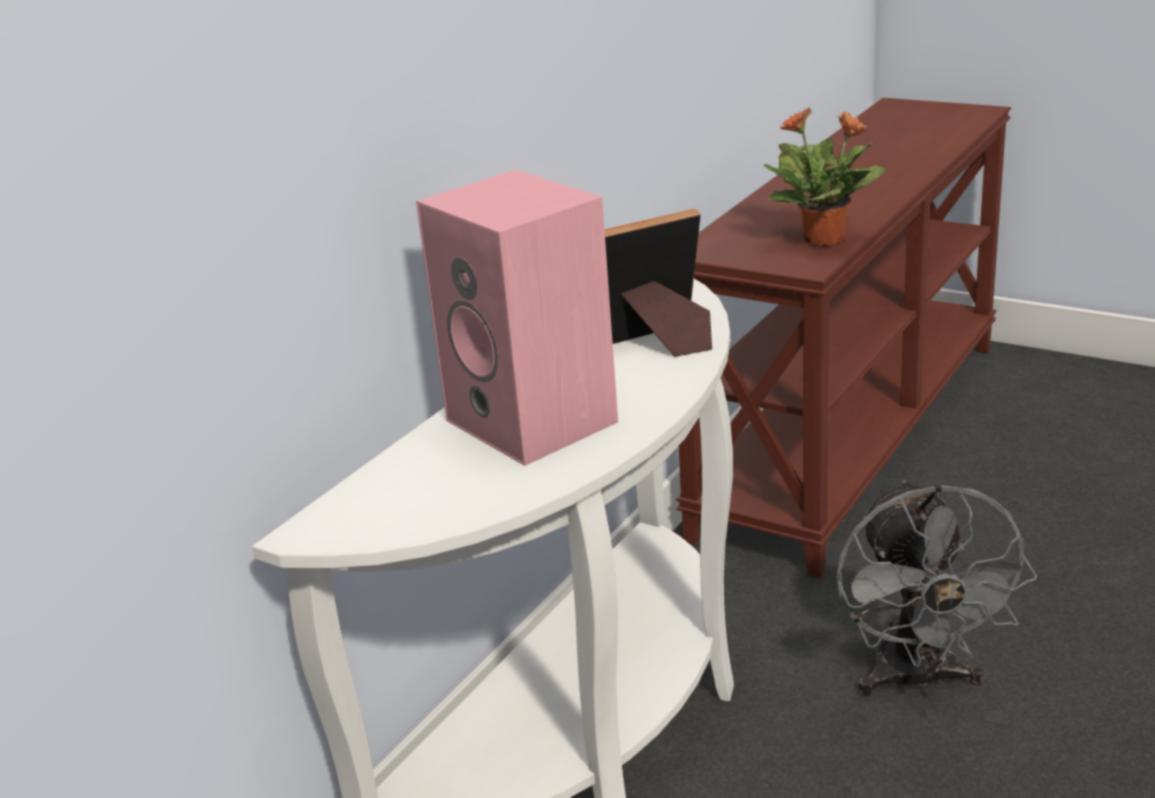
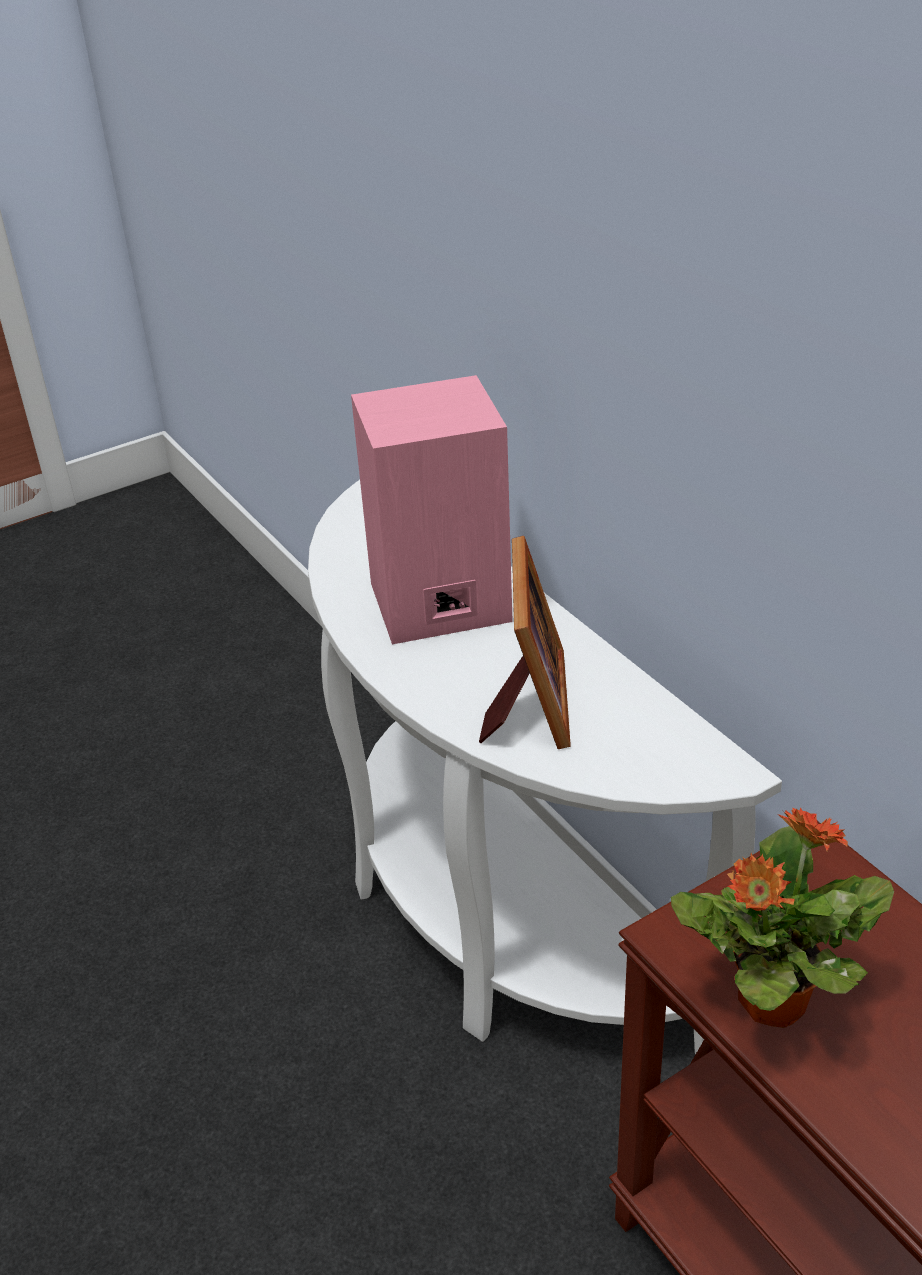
camera: 115 degrees right, 10 degrees up
(918, 681) = (382, 1205): grey fan -> none

